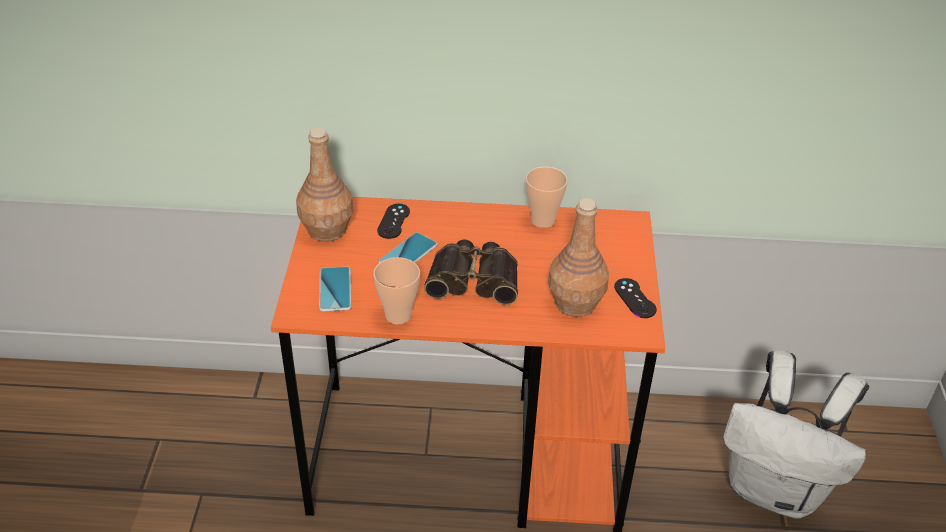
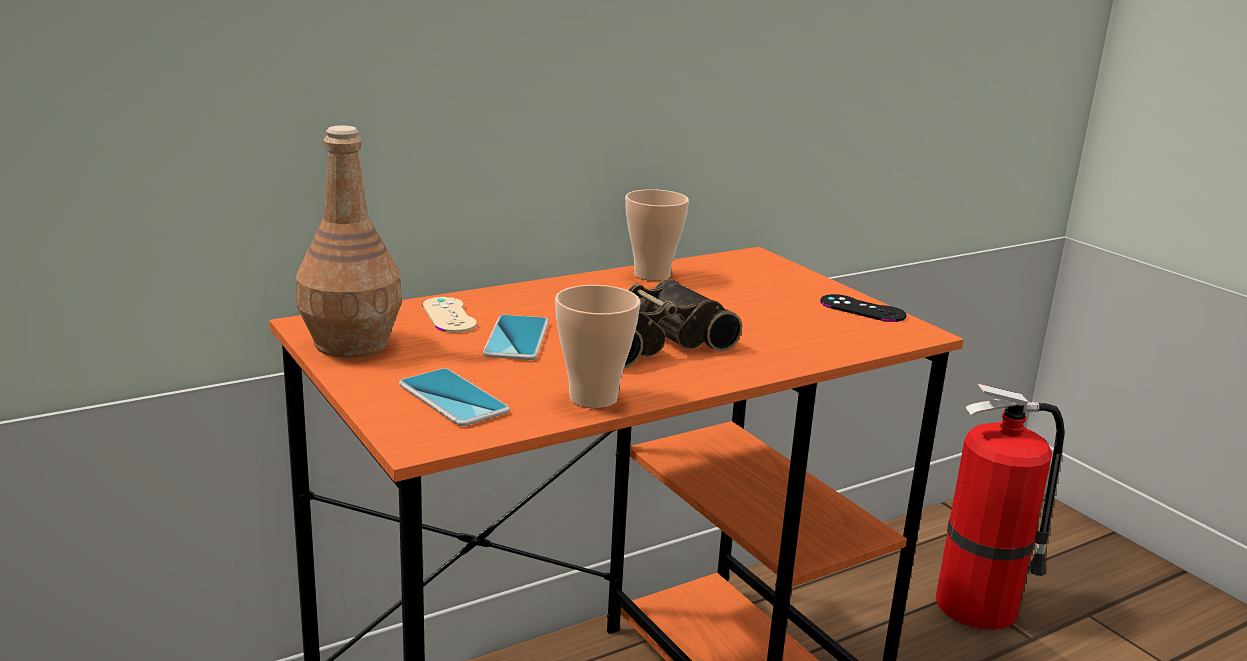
camera: 35 degrees left, 20 degrees down
(393, 221) = (449, 315): black game controller -> beige game controller
(576, 303) = (805, 328): brown bottle -> none
(776, 489) = (980, 604): white backpack -> fire extinguisher

